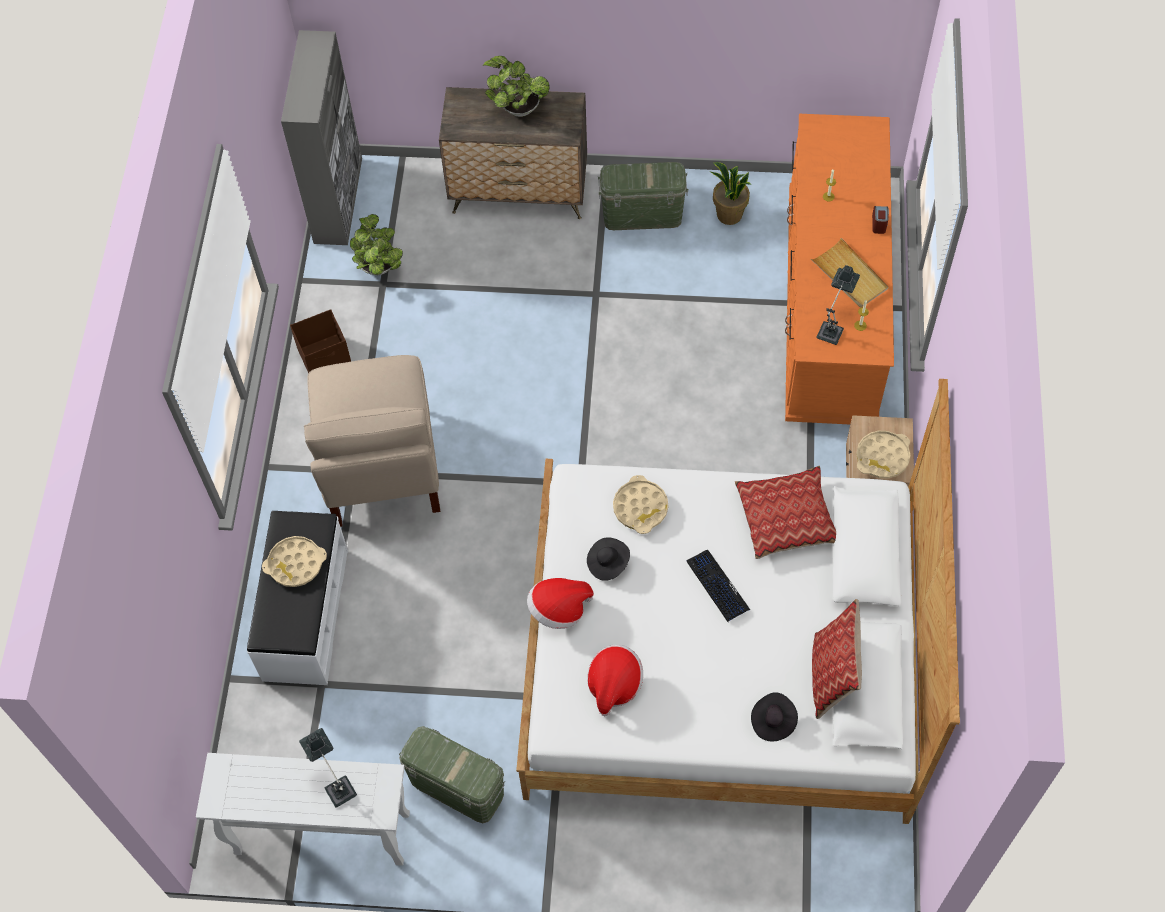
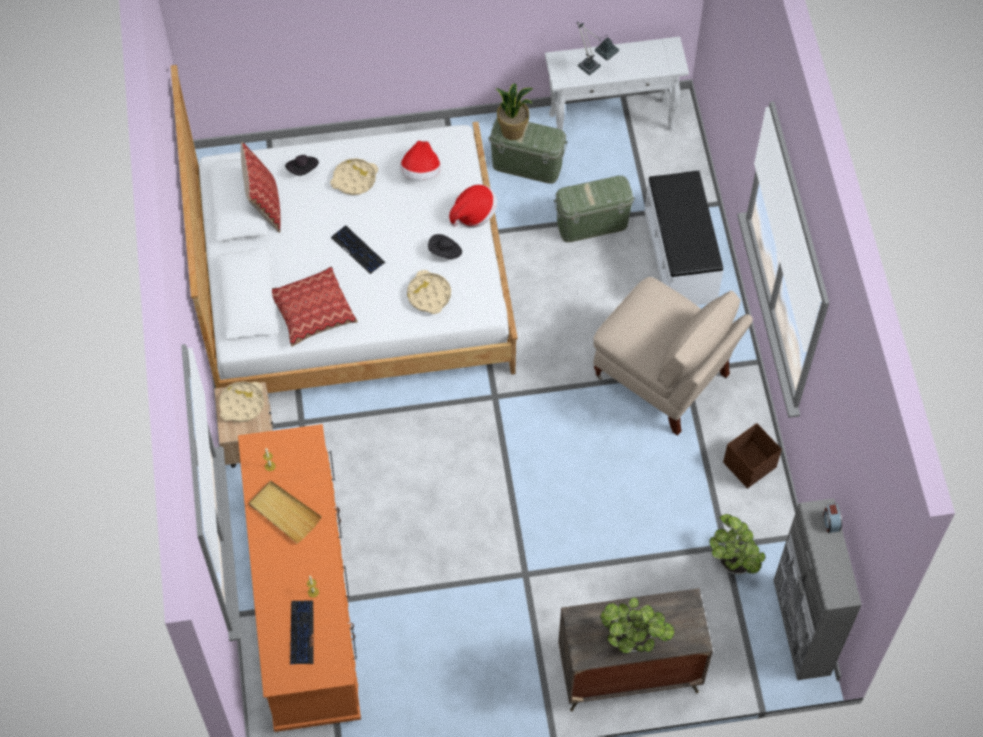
camera: 165 degrees right, 0 degrees up
(295, 564) = (687, 232): beige tray -> beige tray (354, 179)
(381, 468) = (663, 377): beige chair -> beige chair turned 150 degrees clockwise
(642, 215) = (501, 669): green storage box -> green storage box (592, 224)
(729, 215) = (416, 685): potted plant -> potted plant (513, 131)
(832, 328) = (294, 458): table lamp -> none
(845, 163) = (301, 632): none -> keyboard
(879, 224) = (262, 571): alarm clock -> alarm clock (831, 521)

